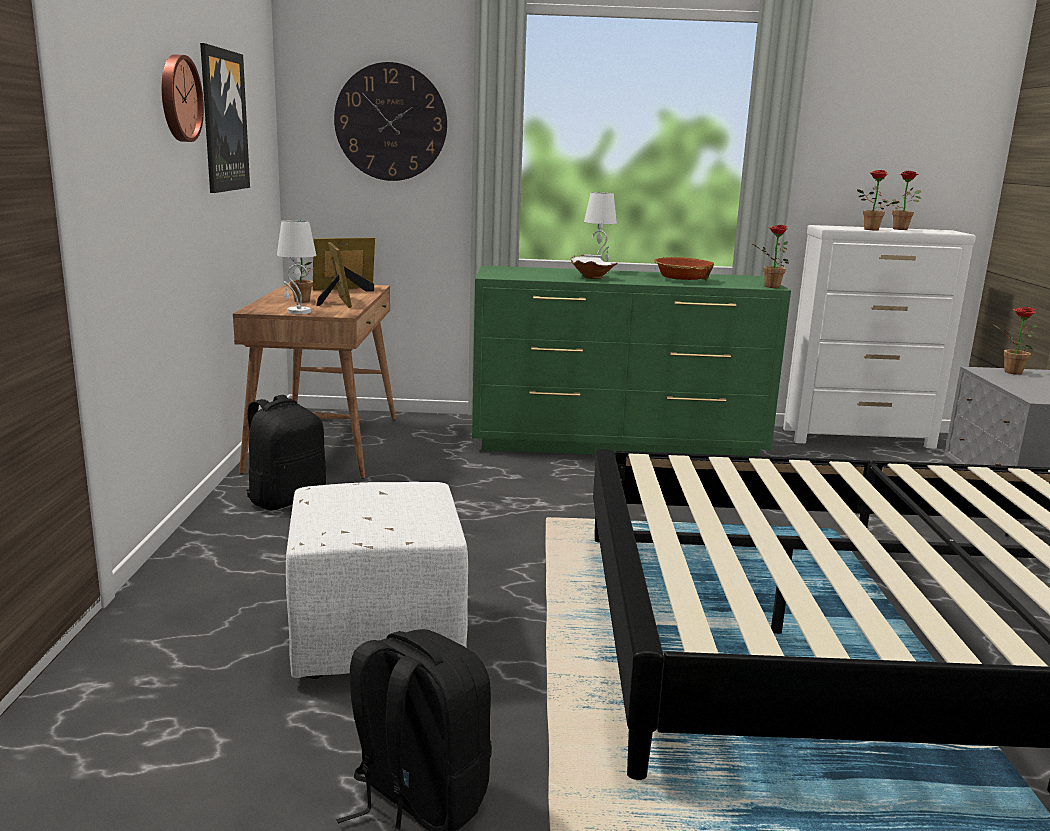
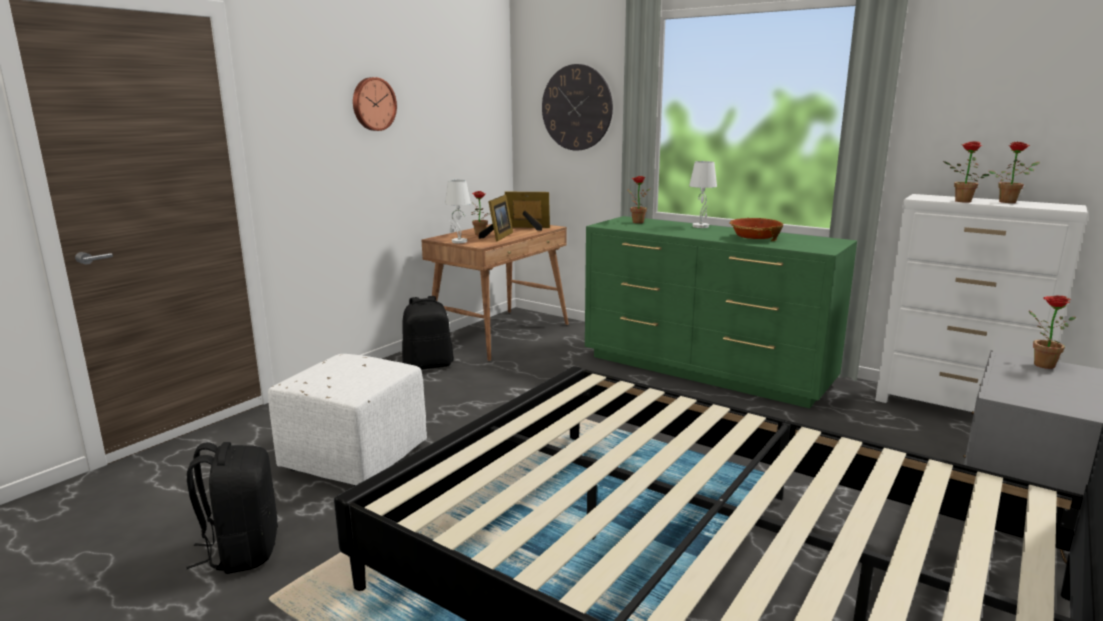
camera: 35 degrees right, 0 degrees up
(223, 121) = (430, 114): picture -> none
(590, 278) = (677, 231): white bowl -> none
(768, 286) = (821, 250): potted plant -> potted plant (635, 222)

